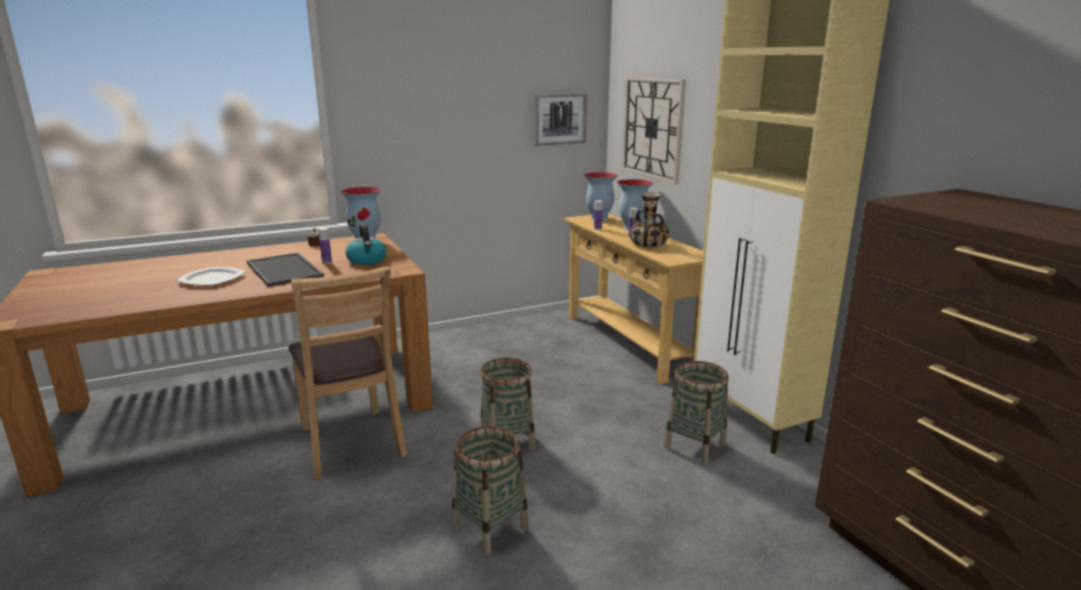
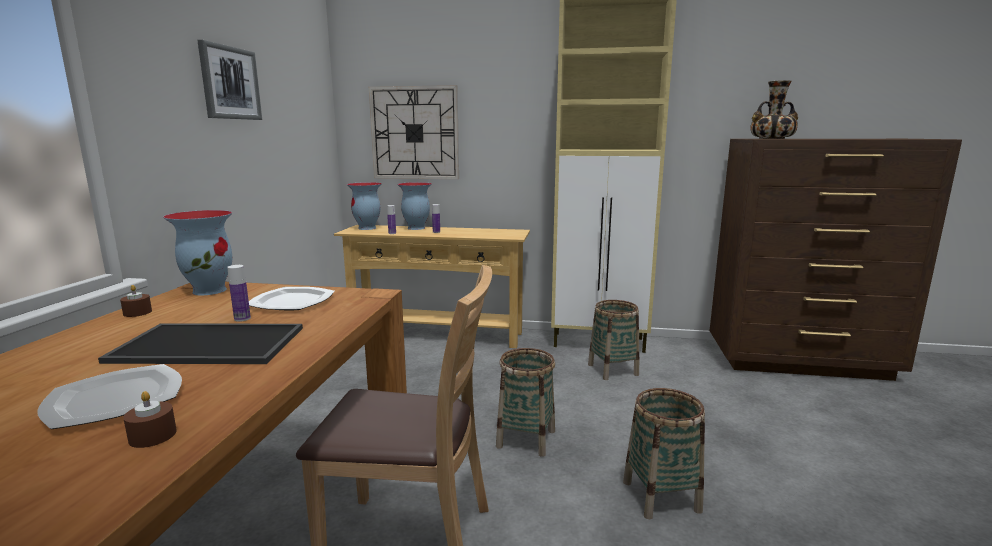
camera: 55 degrees left, 5 degrees down
(183, 295) = (153, 436): none -> brown candle
(367, 260) = (291, 301): kettle -> plate
(559, 118) = (309, 128): picture -> picture (230, 83)
(648, 244) = (465, 233): vase -> vase (772, 138)

